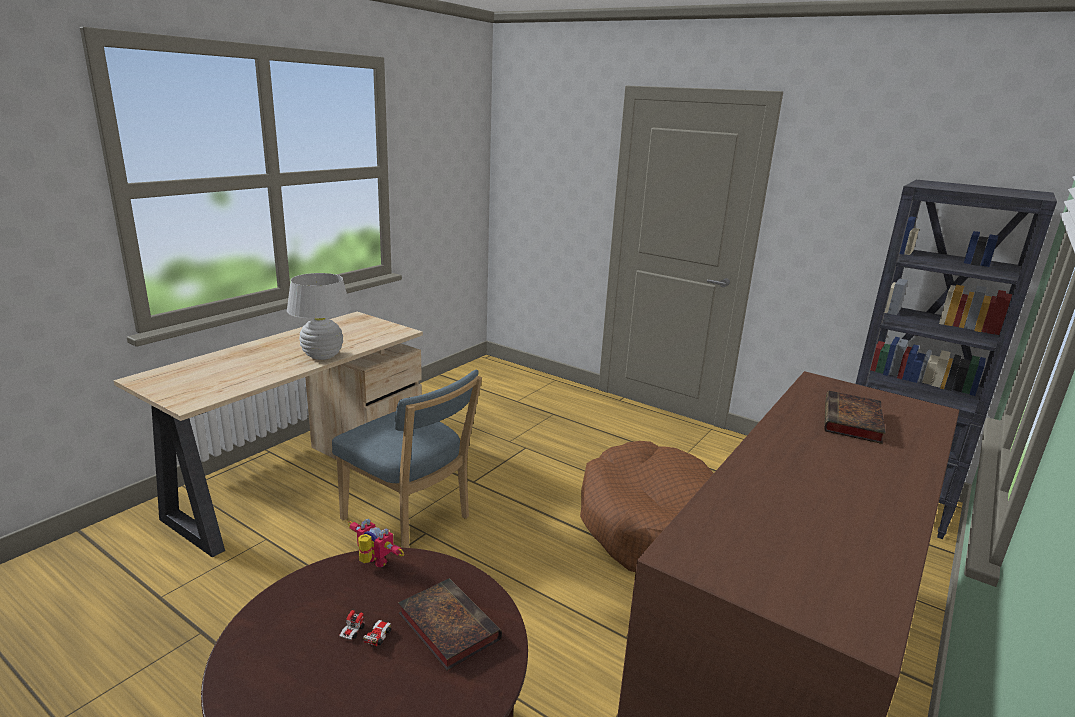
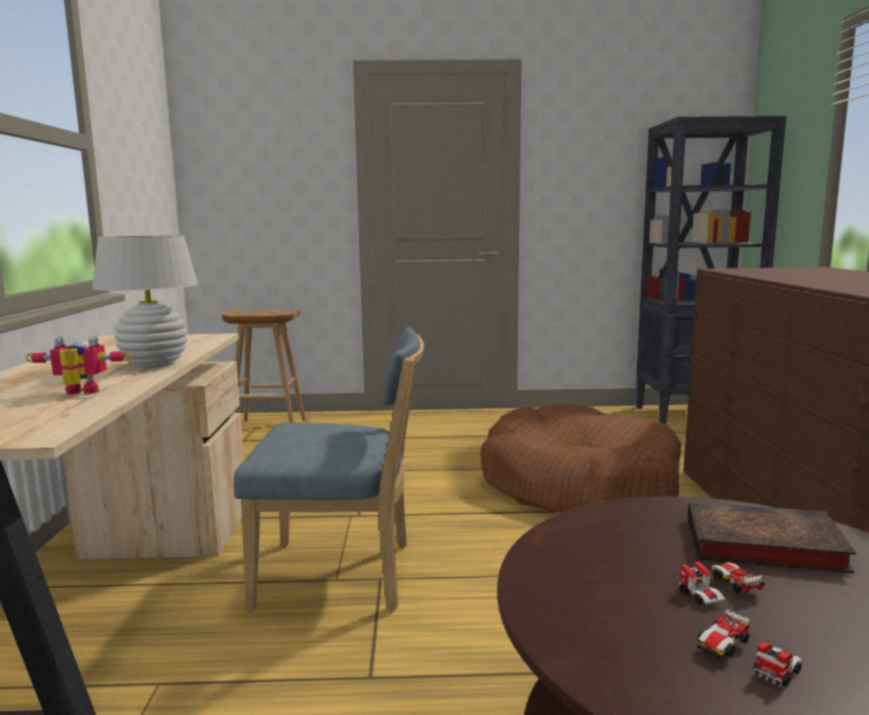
camera: 35 degrees left, 10 degrees down
(301, 670) = (747, 660): none -> toy car
(372, 563) = (567, 536): toy robot -> toy robot (79, 393)
(512, 383) = (267, 428): none -> brown stool
(852, 422) = (811, 274): book -> none

